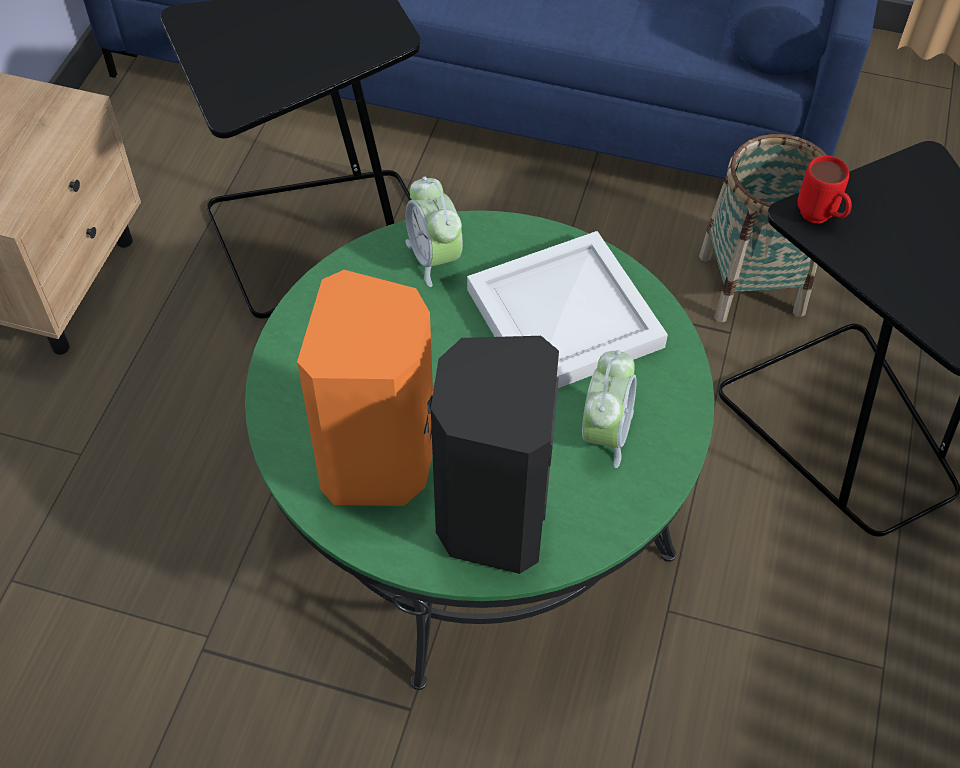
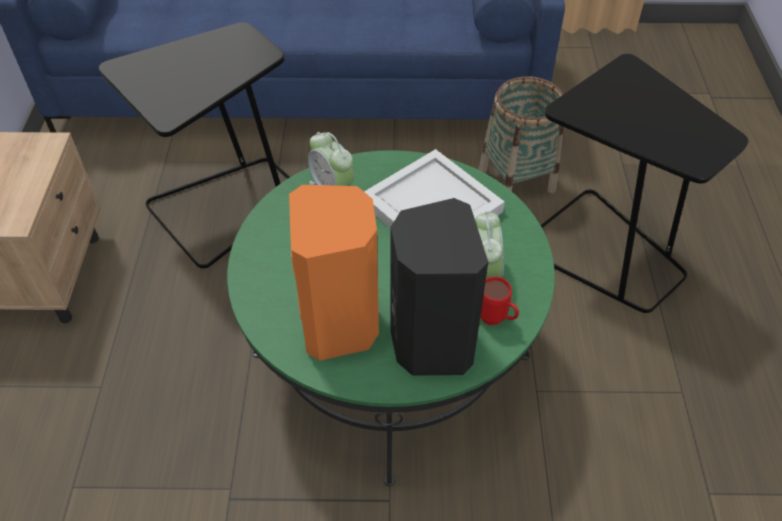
camera: 15 degrees left, 5 degrees down
(820, 218) = (579, 109): red mug -> red mug (496, 320)

